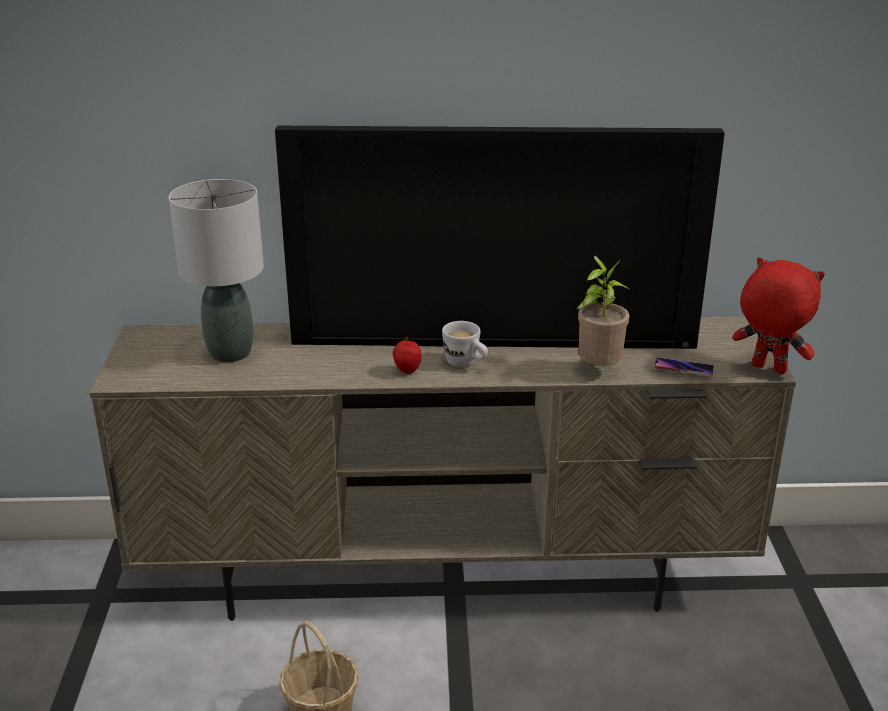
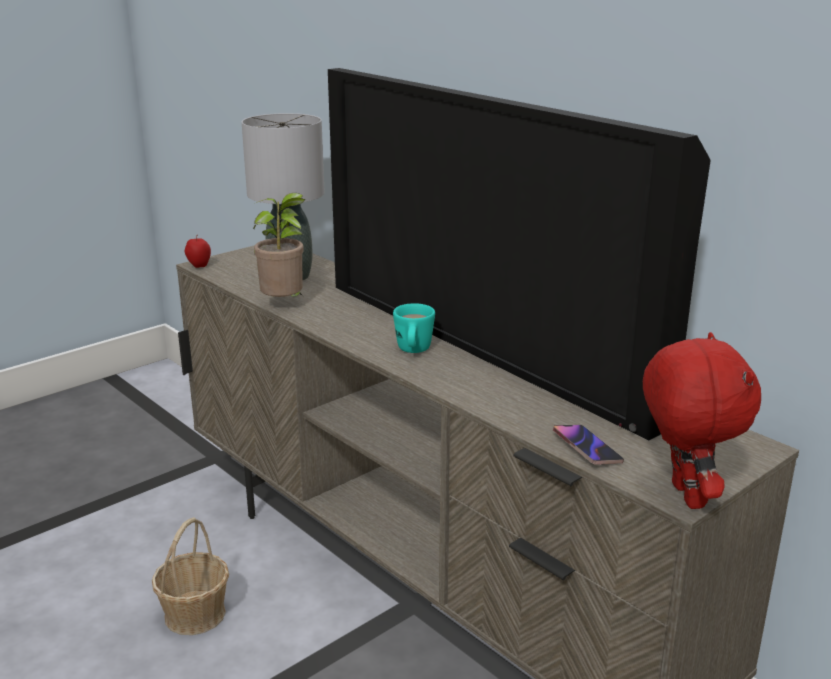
camera: 50 degrees right, 5 degrees down
(407, 371) = (362, 336): apple -> apple (199, 266)
(466, 364) = (413, 351): white mug -> turquoise mug
(598, 370) = (506, 407): potted plant -> potted plant (285, 305)

